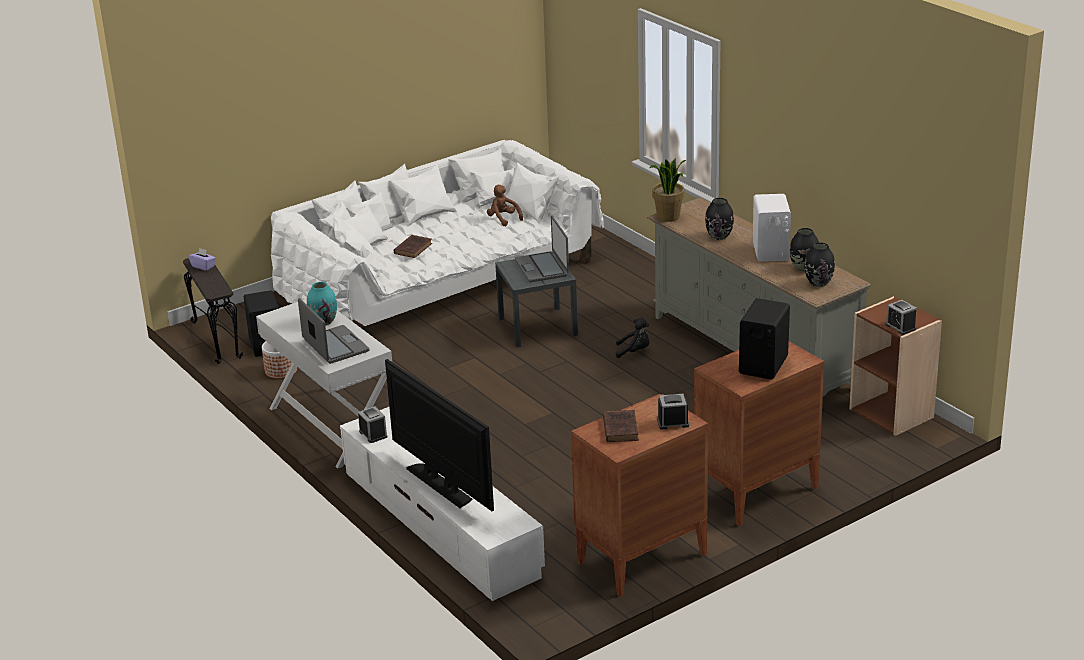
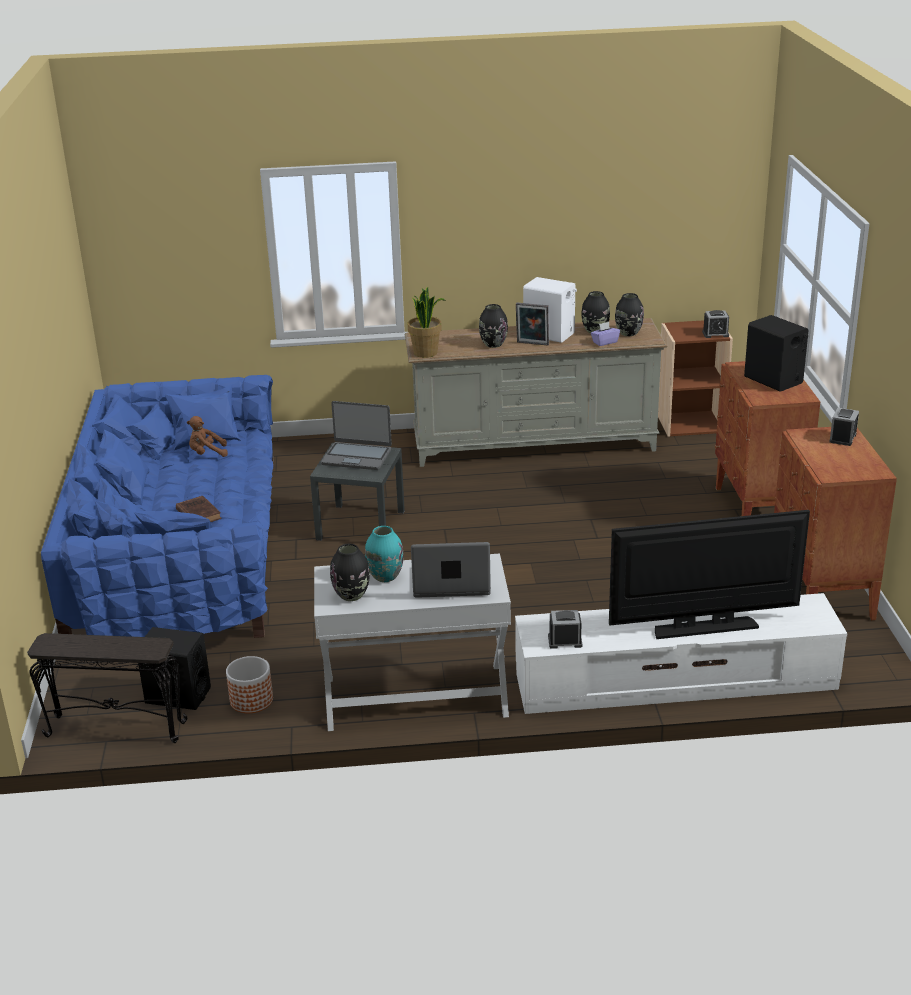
camera: 60 degrees left, 0 degrees up
(203, 266) = (70, 643): purple tissue box -> purple tissue box (604, 342)
(290, 319) = (352, 595): none -> black vase
(435, 278) = (182, 550): white sofa -> blue sofa
(620, 428) = (834, 461): brown book -> none
(634, 351) = (467, 493): black plush toy -> none
(740, 251) = (532, 344): none -> picture frame

